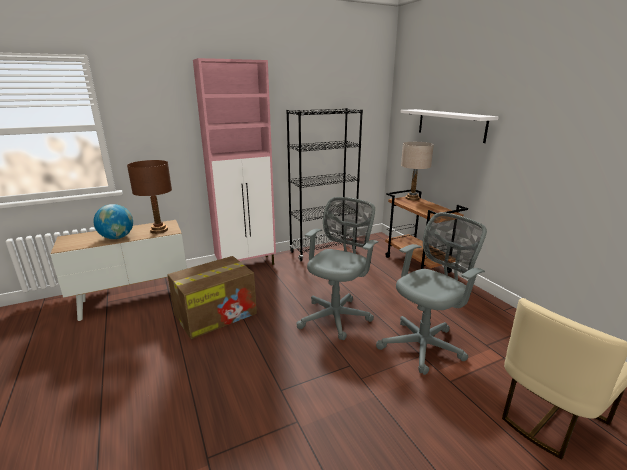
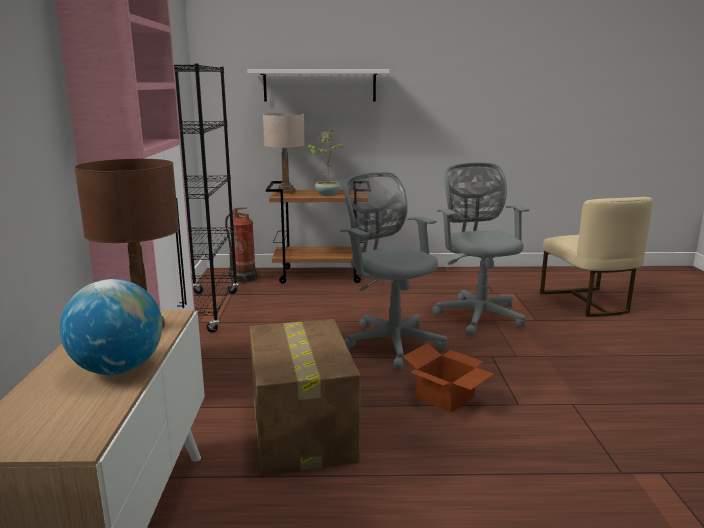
camera: 65 degrees left, 5 degrees down
(272, 355) = (446, 397): none -> cardboard box
(379, 245) = (244, 278): none -> fire extinguisher
(423, 208) = (327, 194): none -> potted plant

